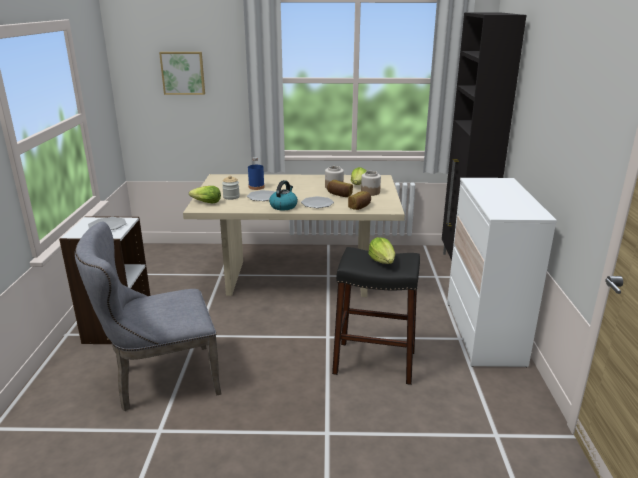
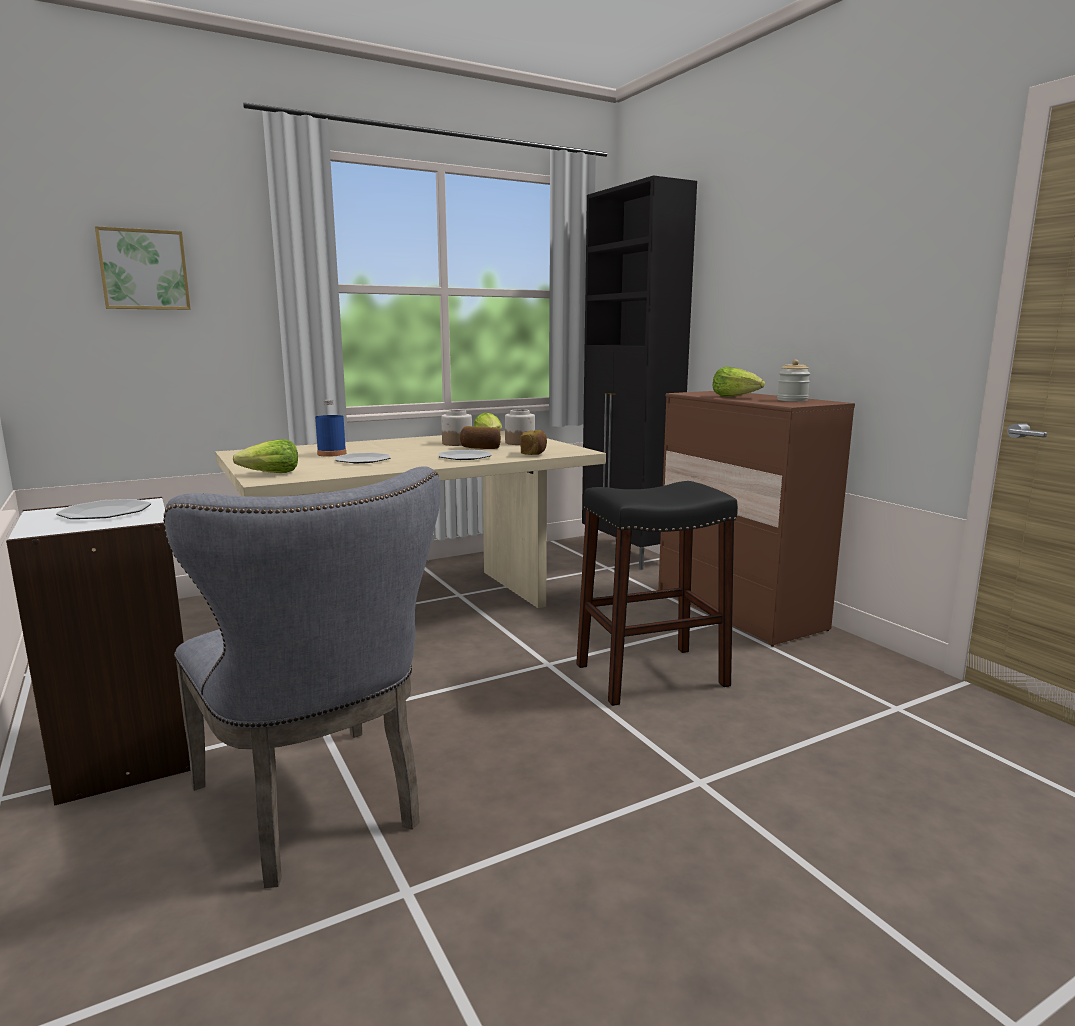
camera: 30 degrees left, 10 degrees down
(160, 381) = (317, 809): grey chair -> grey chair turned 75 degrees counterclockwise
(231, 197) = (306, 465): jar -> jar (792, 400)
(283, 206) = (417, 464): kettle -> none
(383, 261) = (664, 492): lettuce -> lettuce (736, 397)
(483, 333) = (738, 610): white dresser -> brown dresser

